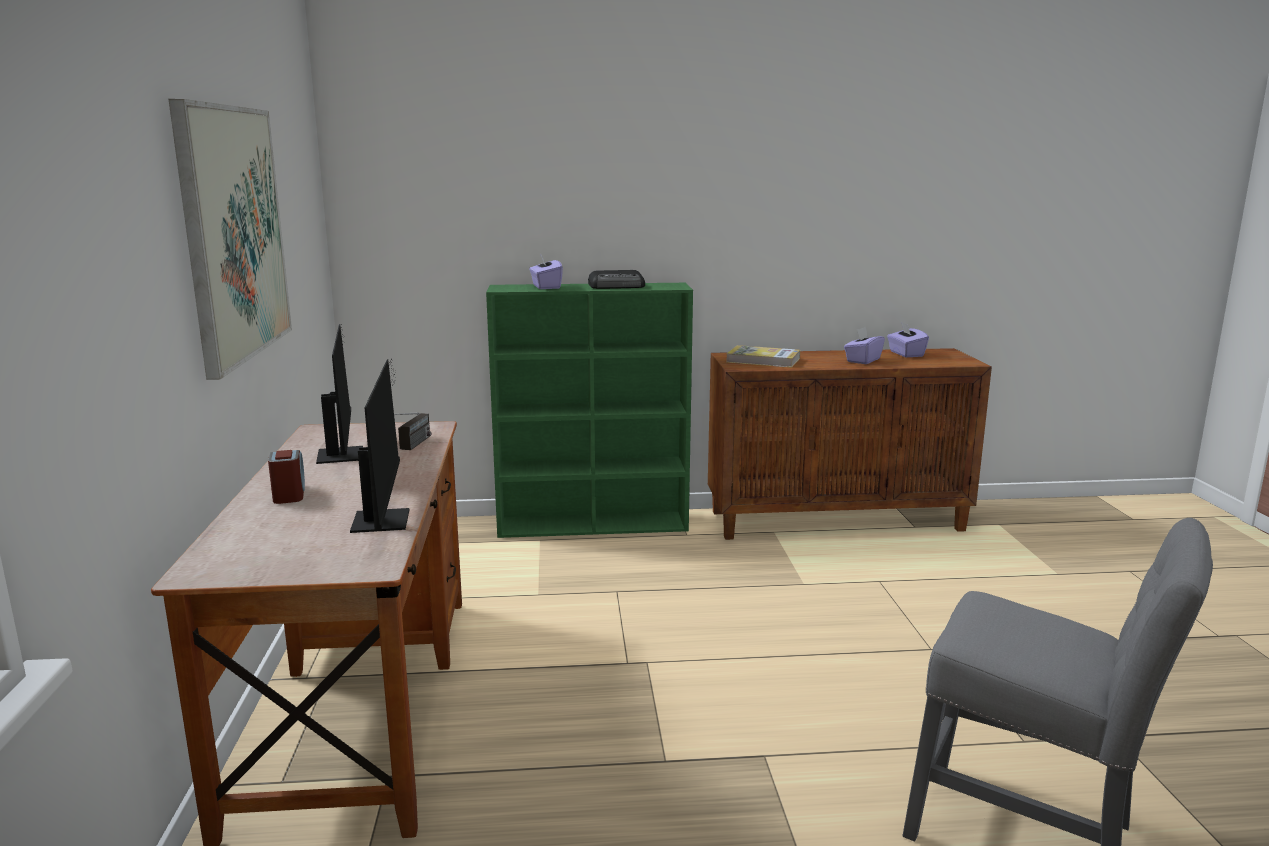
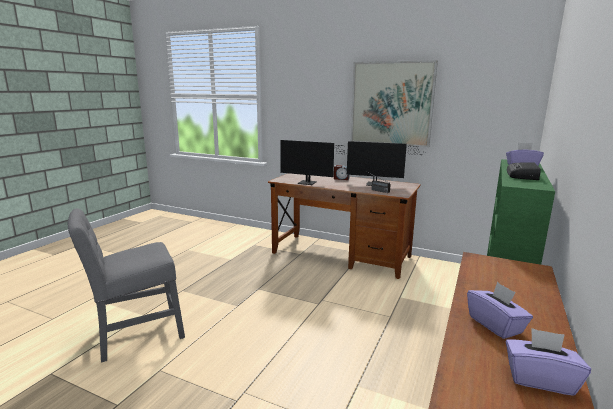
camera: 120 degrees right, 0 degrees up
(763, 360) = (507, 275): book -> none

